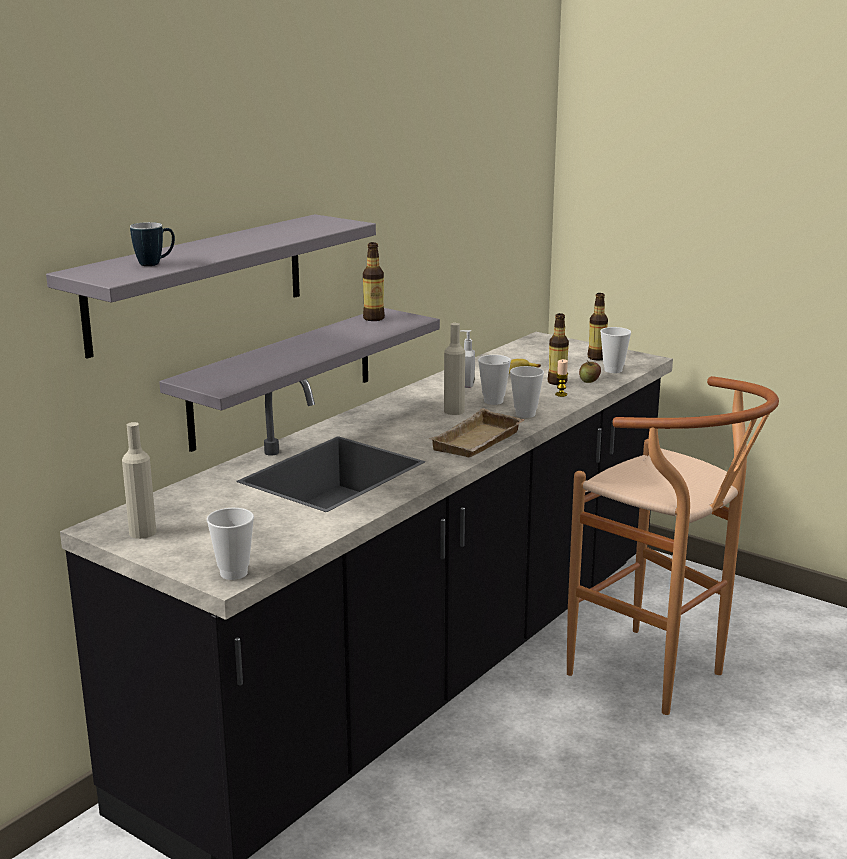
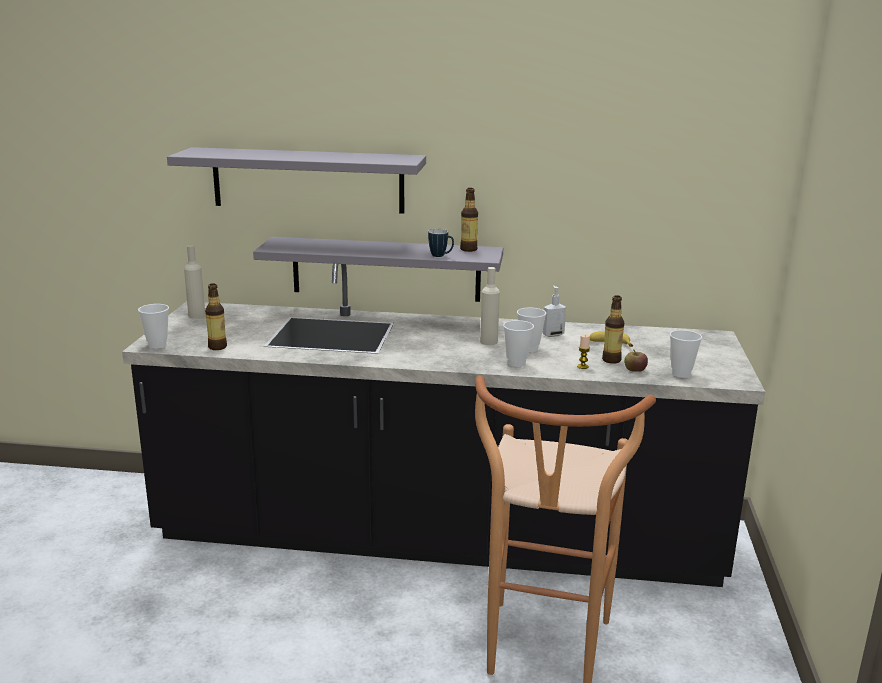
camera: 60 degrees right, 0 degrees up
(155, 264) = (231, 153): mug -> mug (441, 256)
(479, 442) = (434, 360): beige tray -> none
(596, 357) = (704, 362): bottle -> bottle (217, 347)

